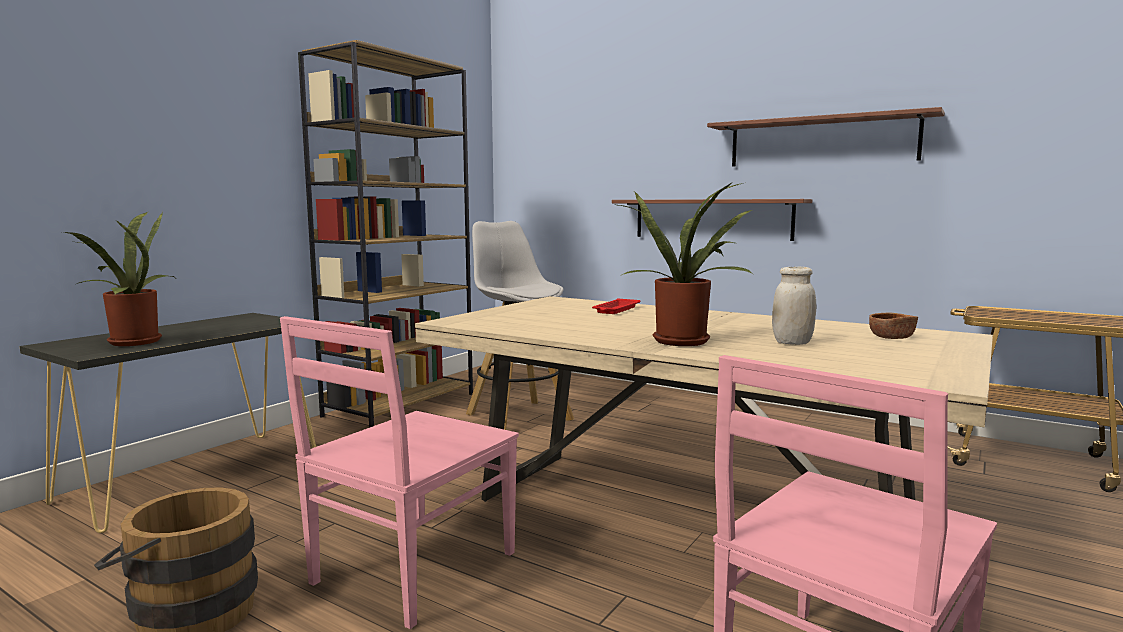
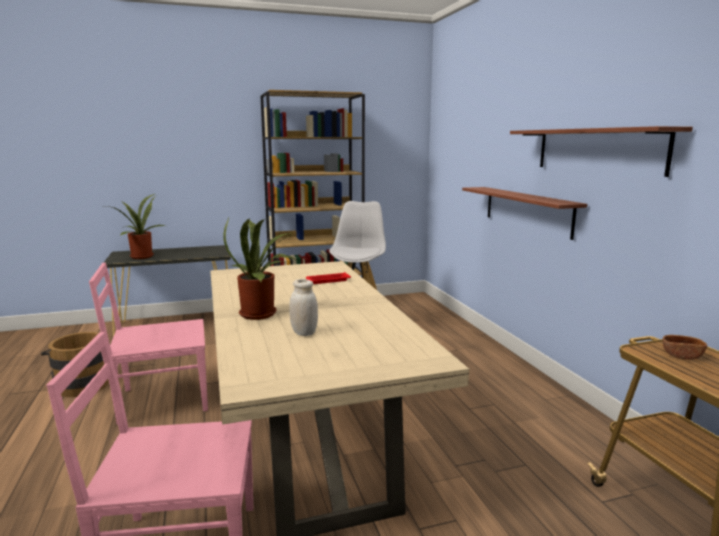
camera: 40 degrees right, 5 degrees up
(891, 337) = (381, 347): brown bowl -> brown bowl (682, 356)

